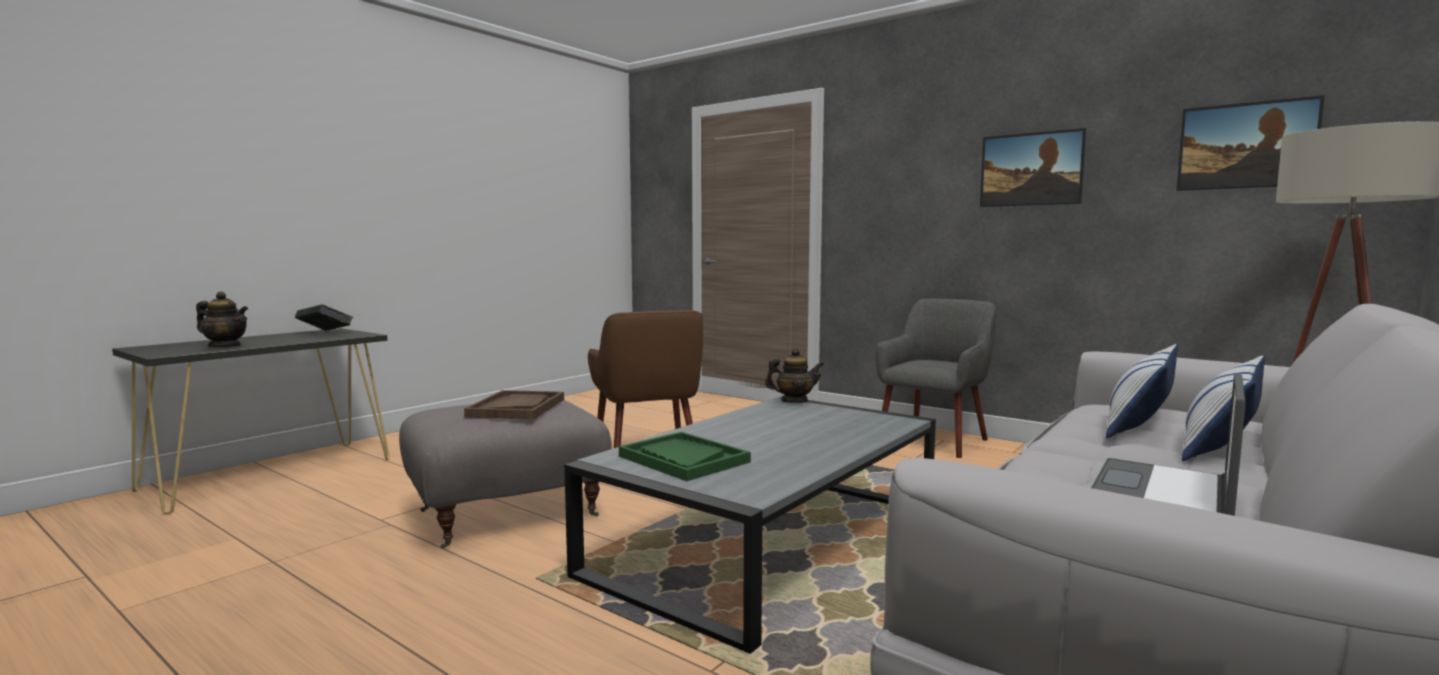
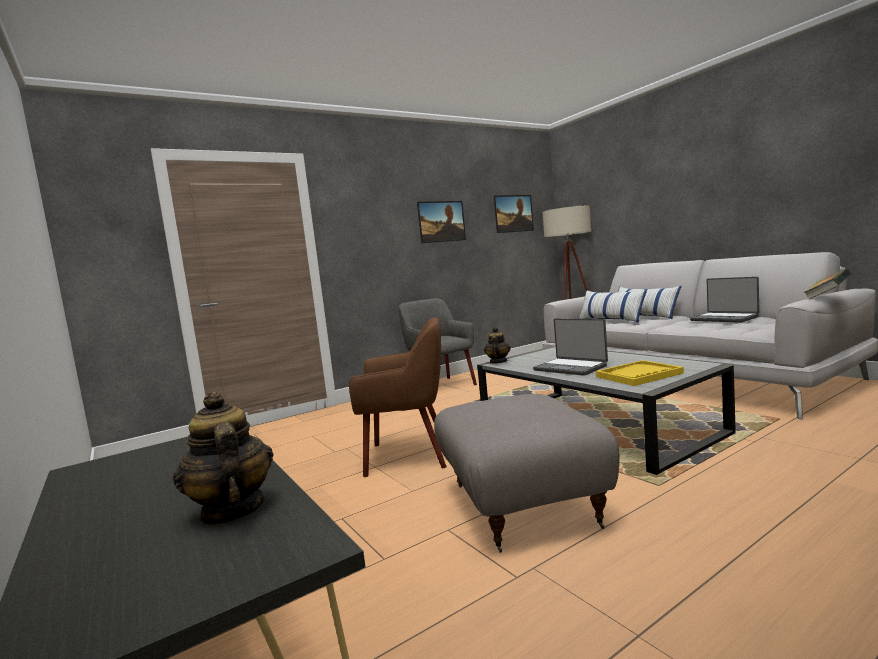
camera: 70 degrees left, 0 degrees up
(225, 346) = (231, 511): teapot -> teapot turned 60 degrees counterclockwise
(325, 333) = (132, 465): book -> book (827, 297)
(516, 408) = (516, 405): brown tray -> none
(683, 459) = (638, 375): green tray -> yellow tray
(745, 430) = (571, 368): none -> laptop

